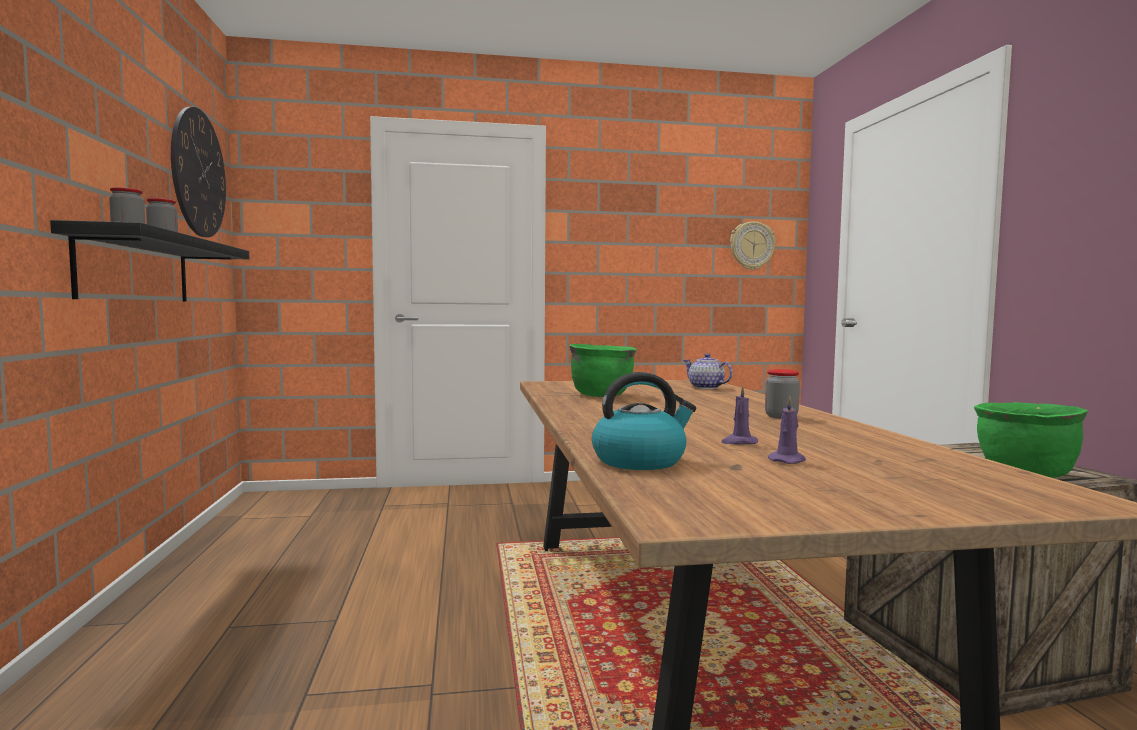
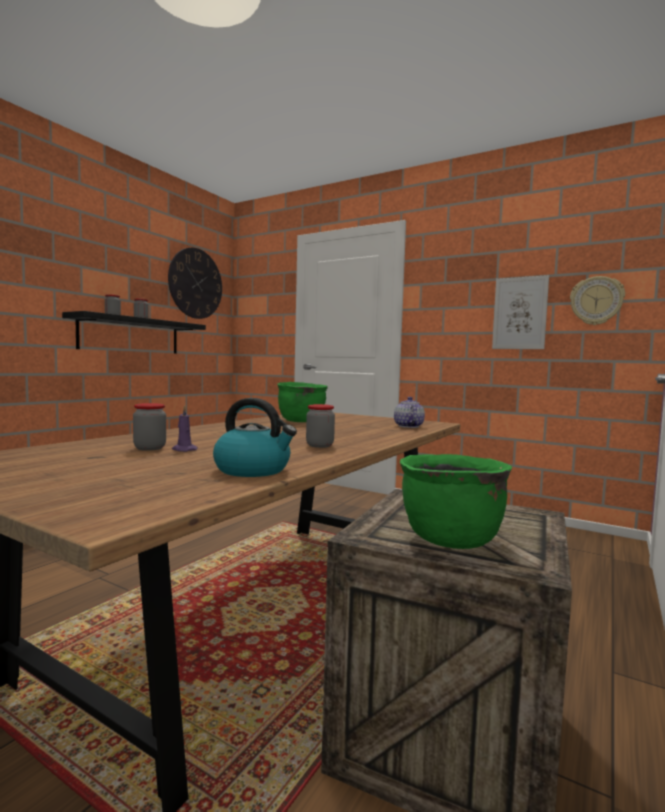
camera: 40 degrees right, 0 degrees up
(640, 461) = (83, 446): kettle -> kettle (253, 470)
(683, 254) = (520, 313): none -> picture
(705, 448) = (149, 448): none -> jar
(787, 460) = (136, 461): purple candle -> none

